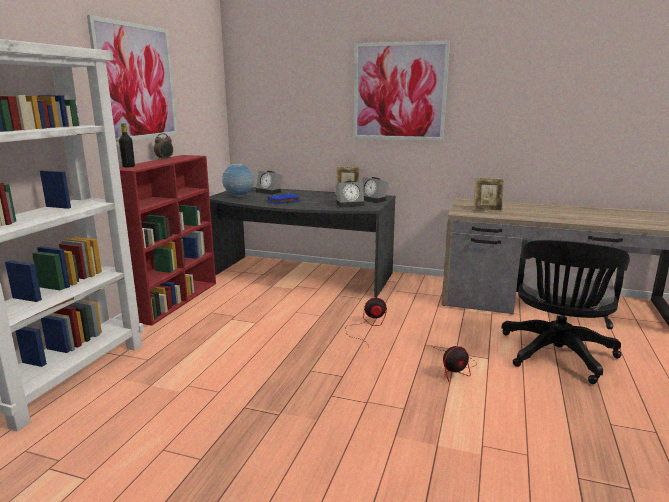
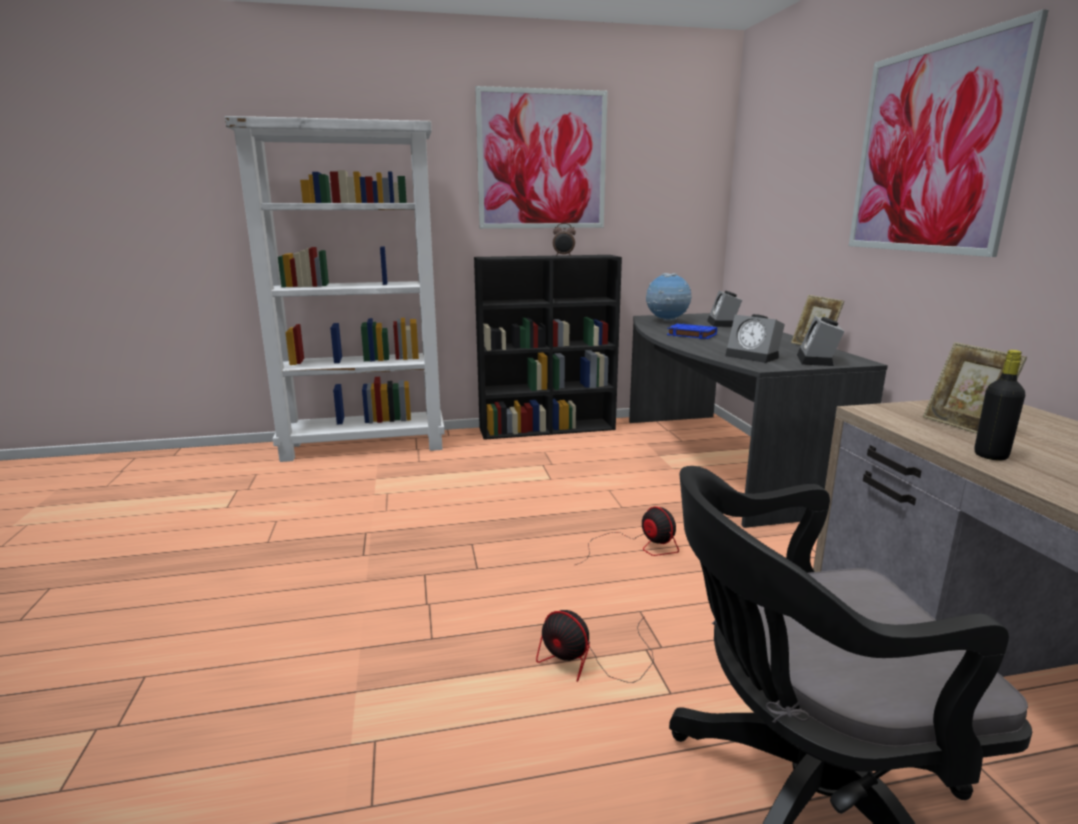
camera: 60 degrees right, 0 degrees up
(128, 166) = (499, 256): black bottle -> black bottle (990, 455)
(175, 300) = (548, 428): red bookcase -> black bookcase

